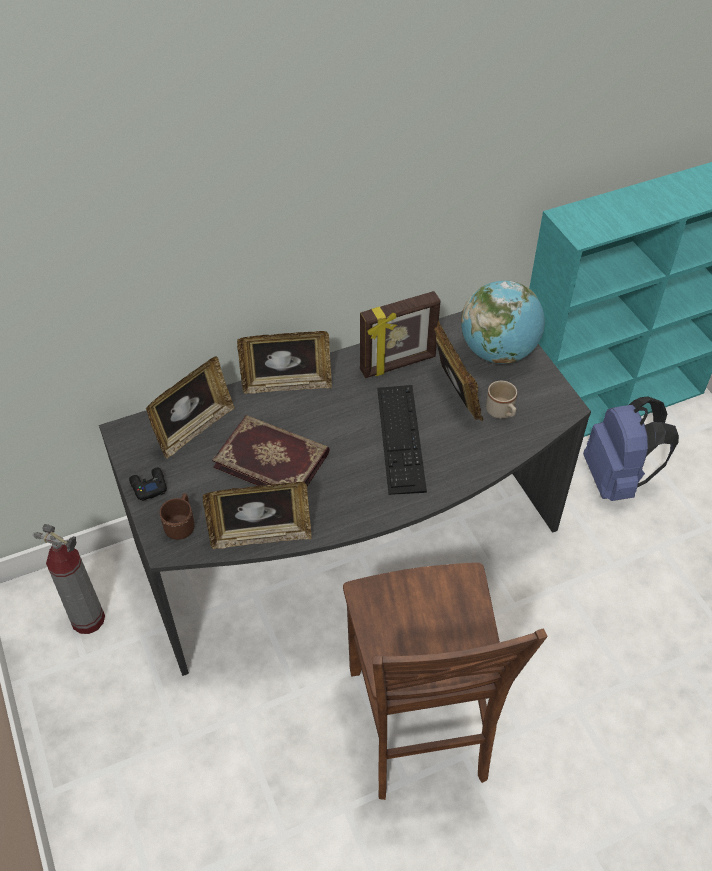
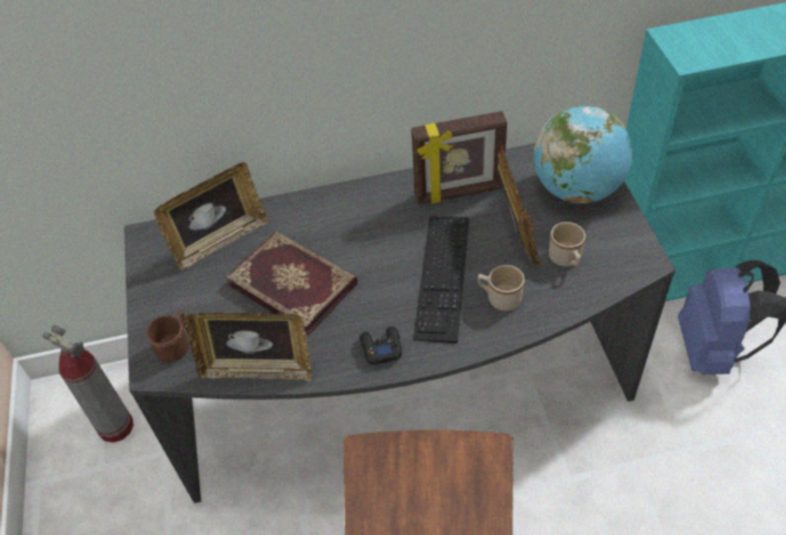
camera: 15 degrees right, 0 degrees up
(148, 486) = (154, 298): black game controller -> black game controller (381, 348)
(287, 384) = (331, 203): picture frame -> none
(453, 451) = (499, 298): none -> beige mug

